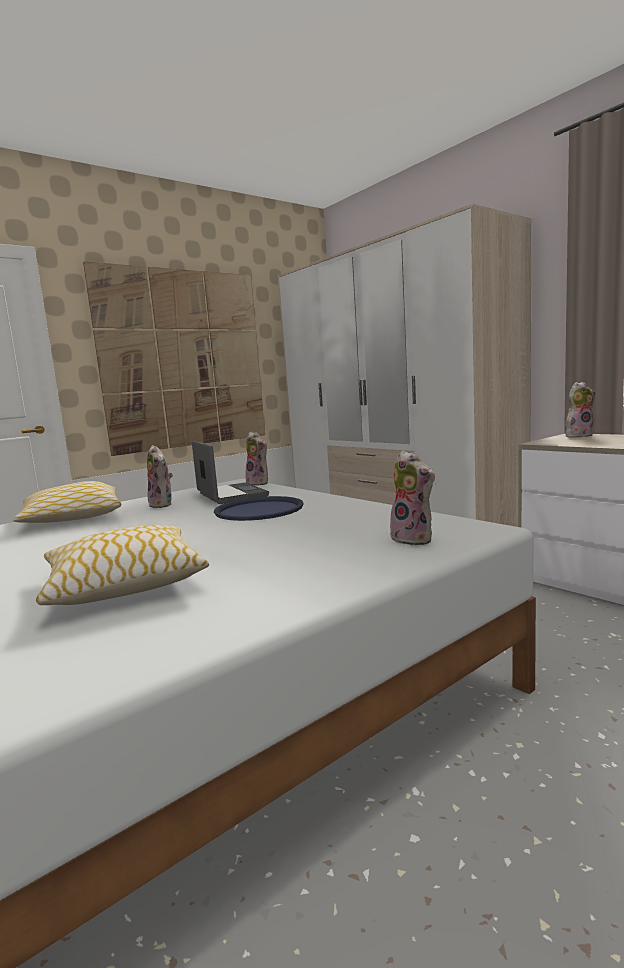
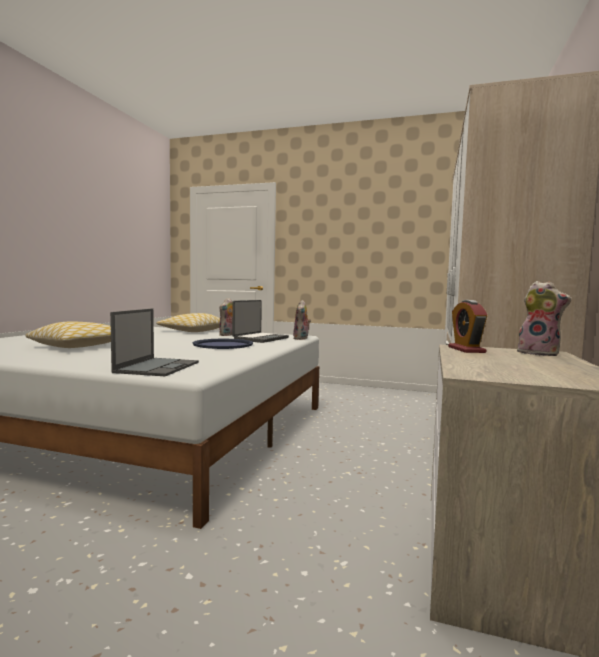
camera: 55 degrees right, 5 degrees down
(185, 359) = (359, 249): picture -> none
(414, 539) = (158, 367): plush toy -> laptop
(557, 442) = (466, 350): none -> alarm clock

